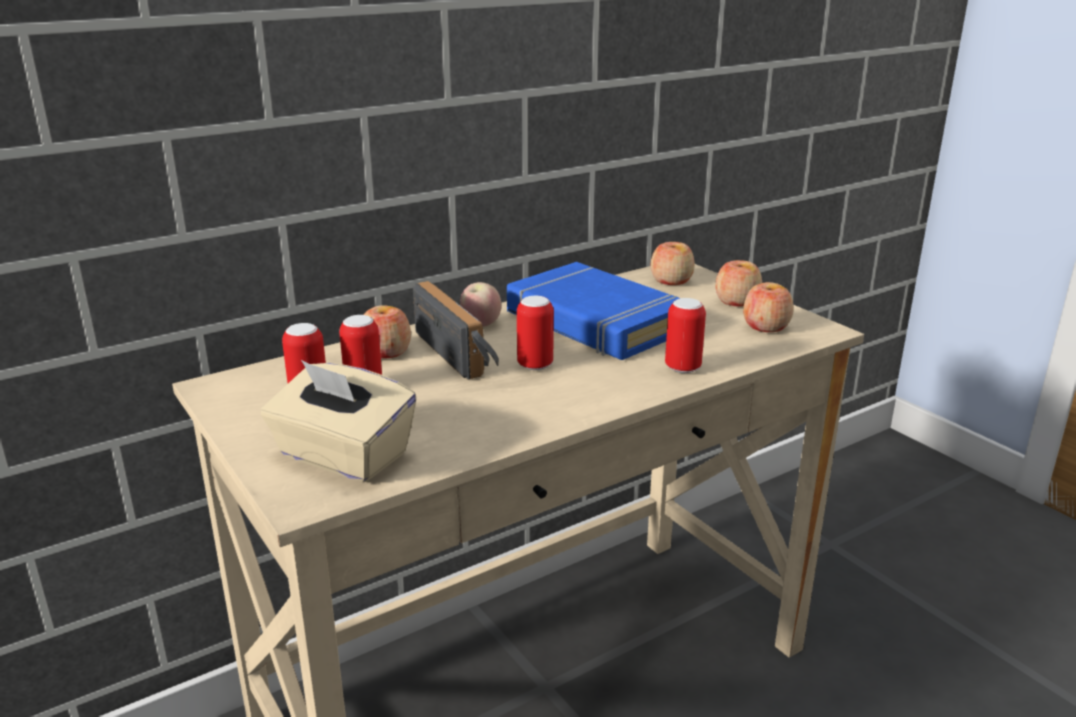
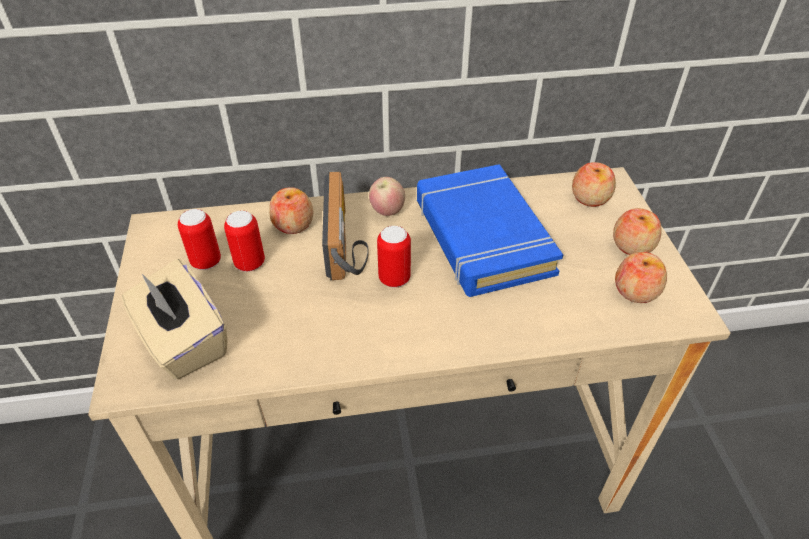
camera: 25 degrees right, 20 degrees up
(682, 368) = (516, 325): can -> none

